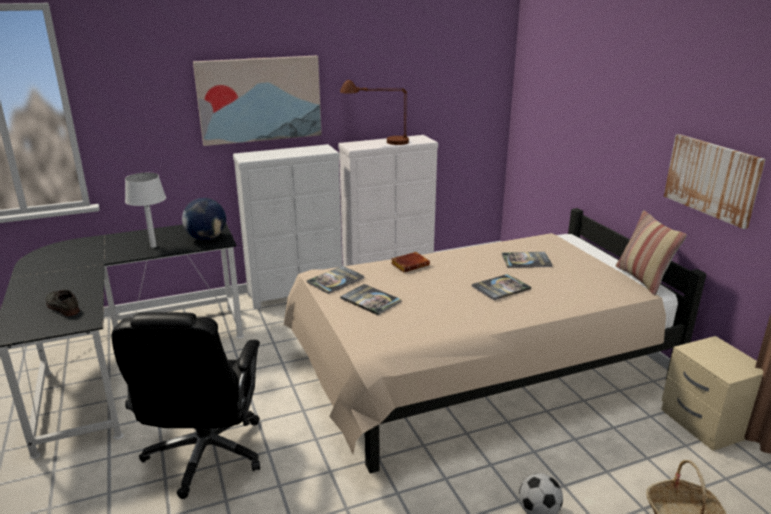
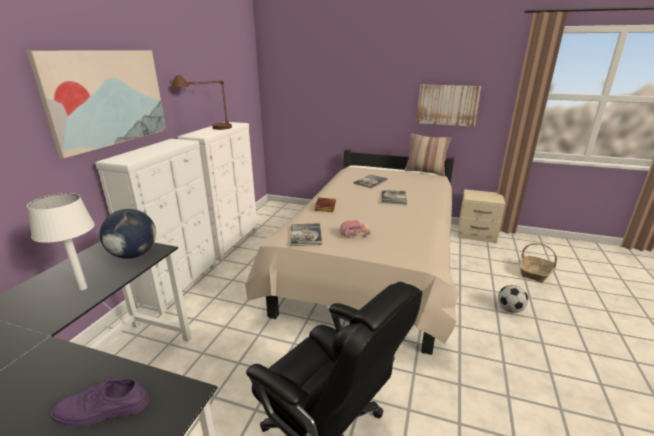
camera: 50 degrees left, 0 degrees up
(62, 306) = (102, 410): grey shoe -> purple shoe
(370, 300) = (354, 234): book -> toy car

